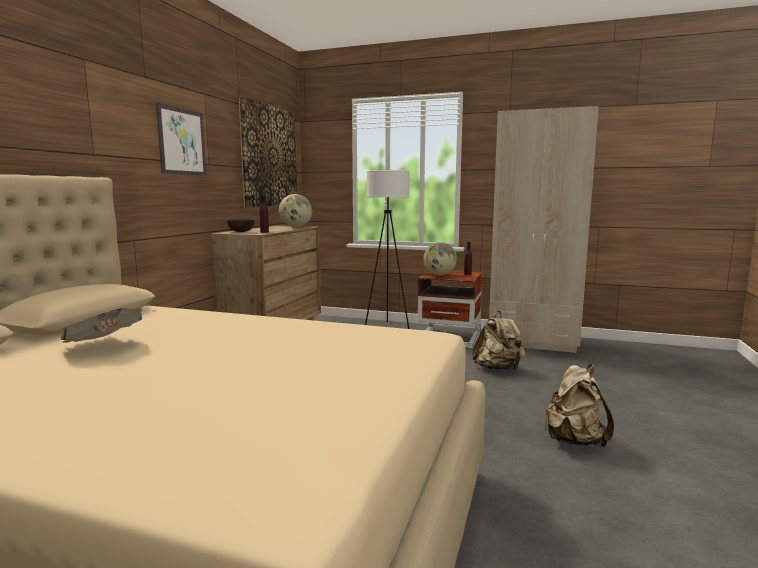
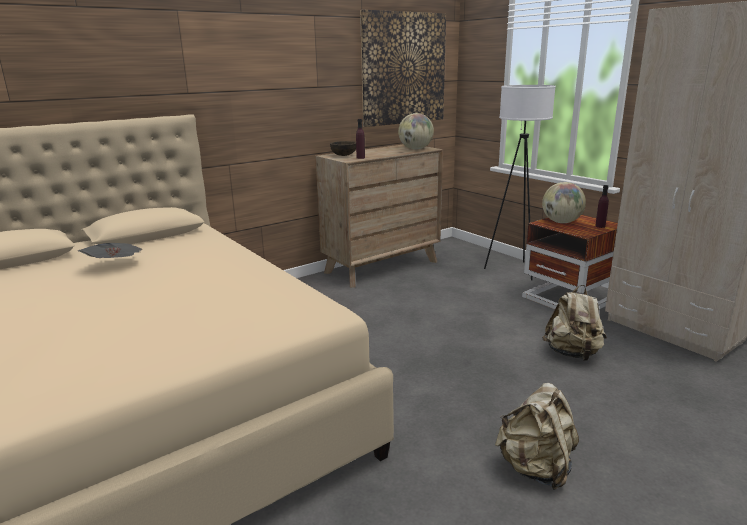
camera: 35 degrees right, 10 degrees up
(182, 141) = (283, 69): picture -> none

